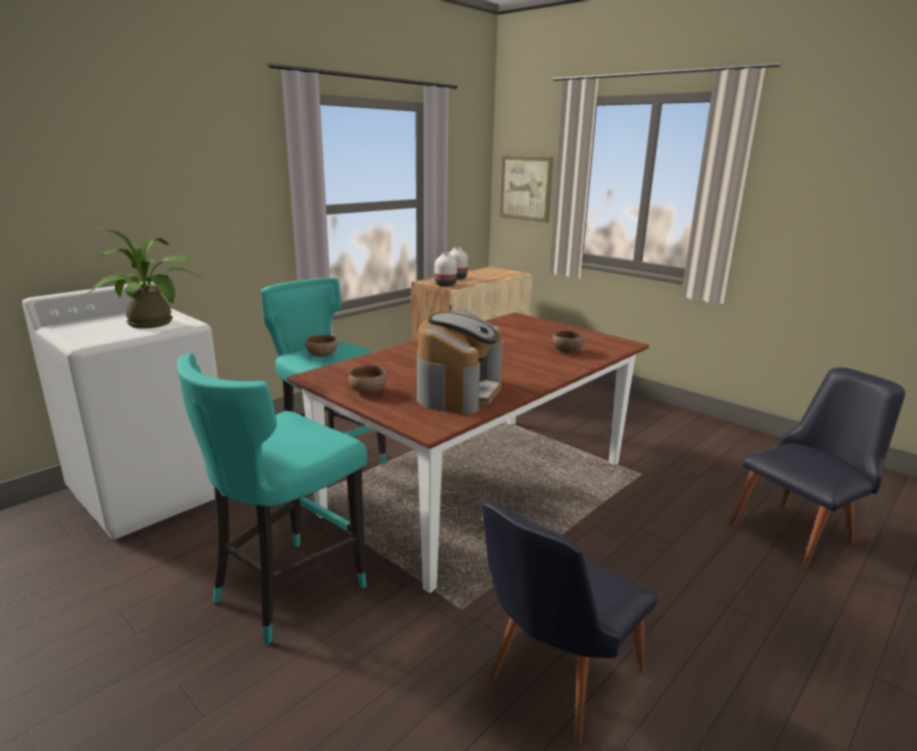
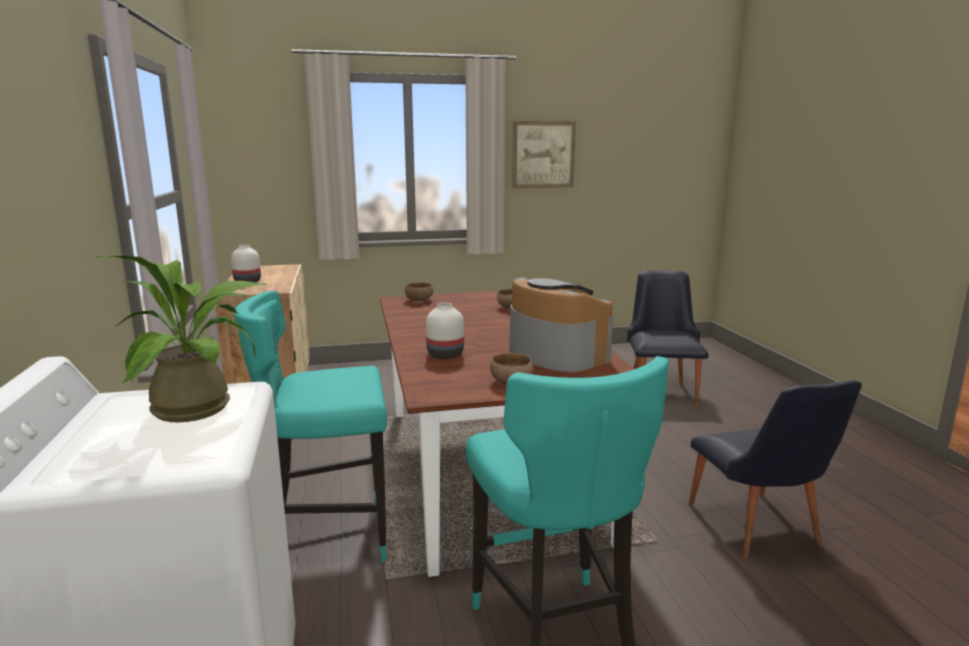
camera: 55 degrees left, 5 degrees down
(322, 355) = (337, 386): brown bowl -> brown bowl (419, 300)
(445, 284) = (262, 289): white vase -> white vase (444, 355)
(525, 188) = (260, 171): picture -> picture (543, 154)

